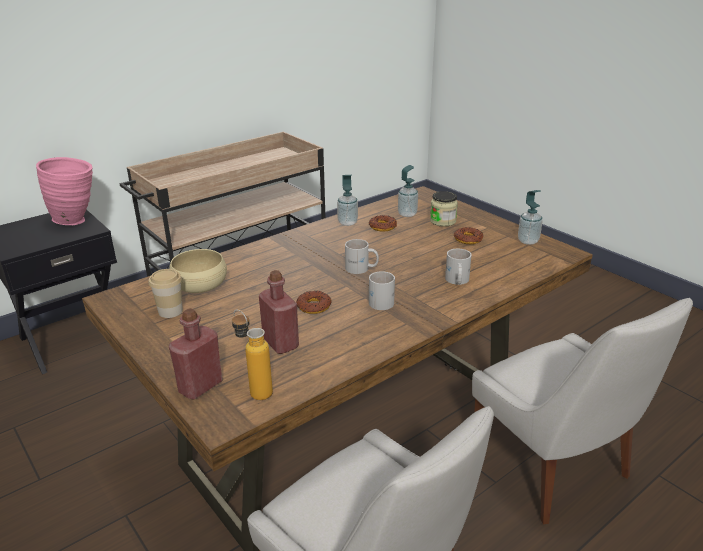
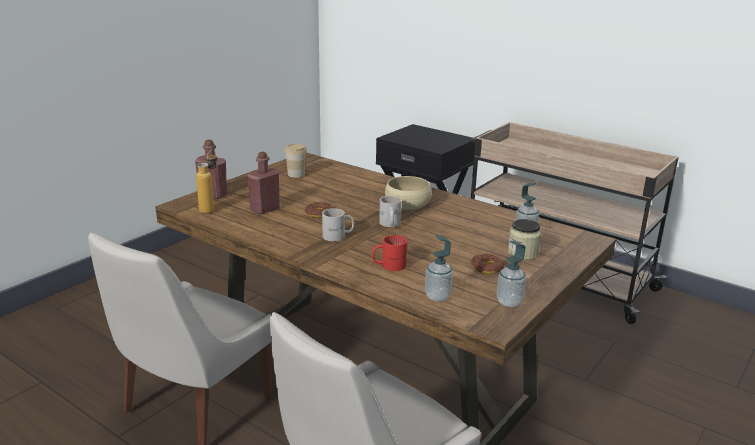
camera: 75 degrees right, 5 degrees down
(77, 220) = (448, 142): pink vase -> none
(200, 285) = (334, 176): beige bowl -> beige bowl (407, 205)
(347, 222) = (479, 211): soap dispenser -> soap dispenser (437, 296)
(382, 227) = (483, 226): donut -> none
(456, 281) = (389, 265): white mug -> red mug

